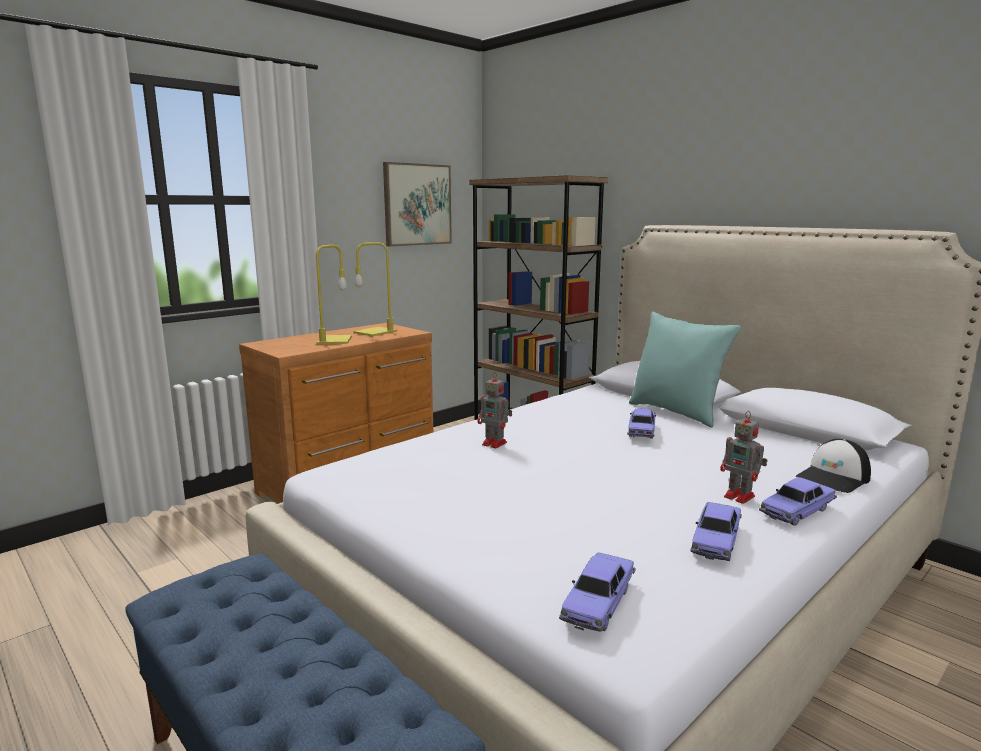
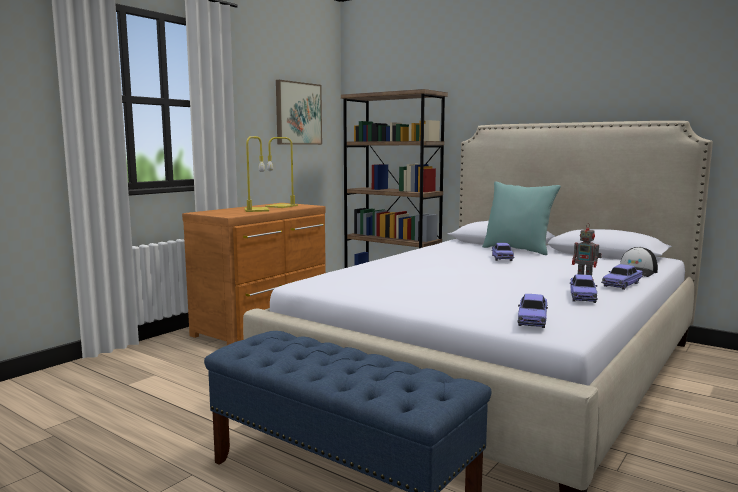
camera: 10 degrees left, 5 degrees down
(495, 444) = (408, 266): toy robot -> none

